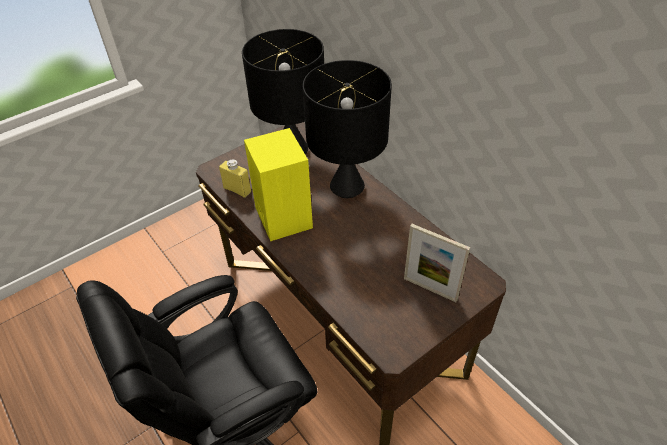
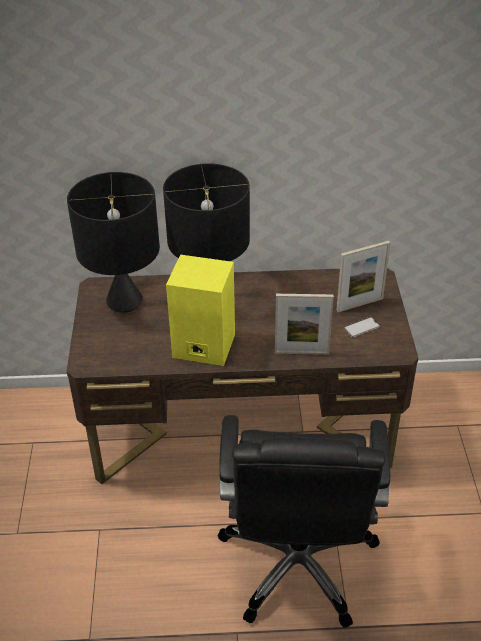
camera: 55 degrees left, 5 degrees down
(237, 190) = (134, 359): yellow bottle -> none
(328, 281) = (301, 352): none -> picture frame
(400, 306) = (361, 327): none -> phone

